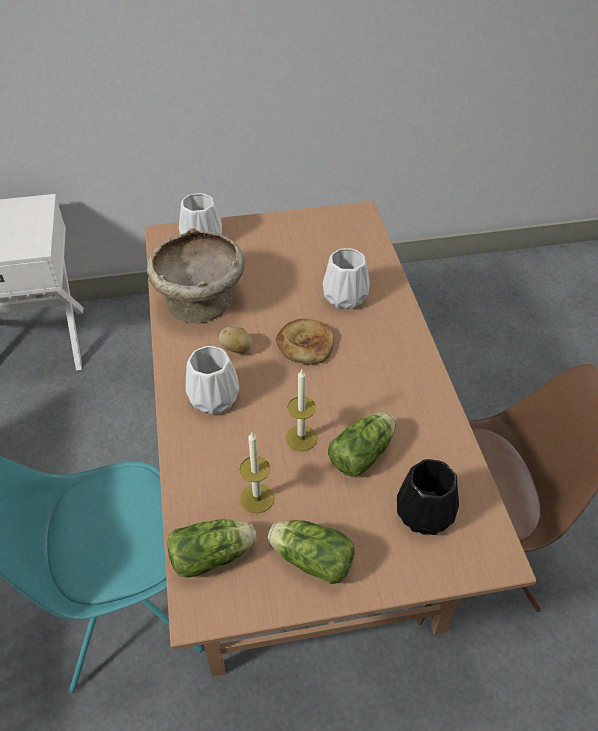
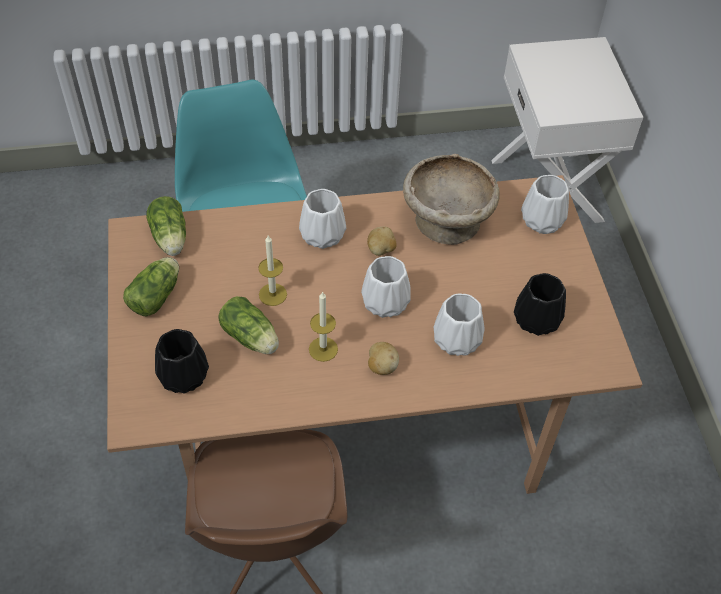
camera: 90 degrees right, 5 degrees up
(257, 498) = (216, 264): candle -> candle (323, 349)
(305, 344) = (386, 302): bread -> white vase
(318, 249) = (536, 320): none -> black vase
(383, 347) = (382, 366): none -> potato

